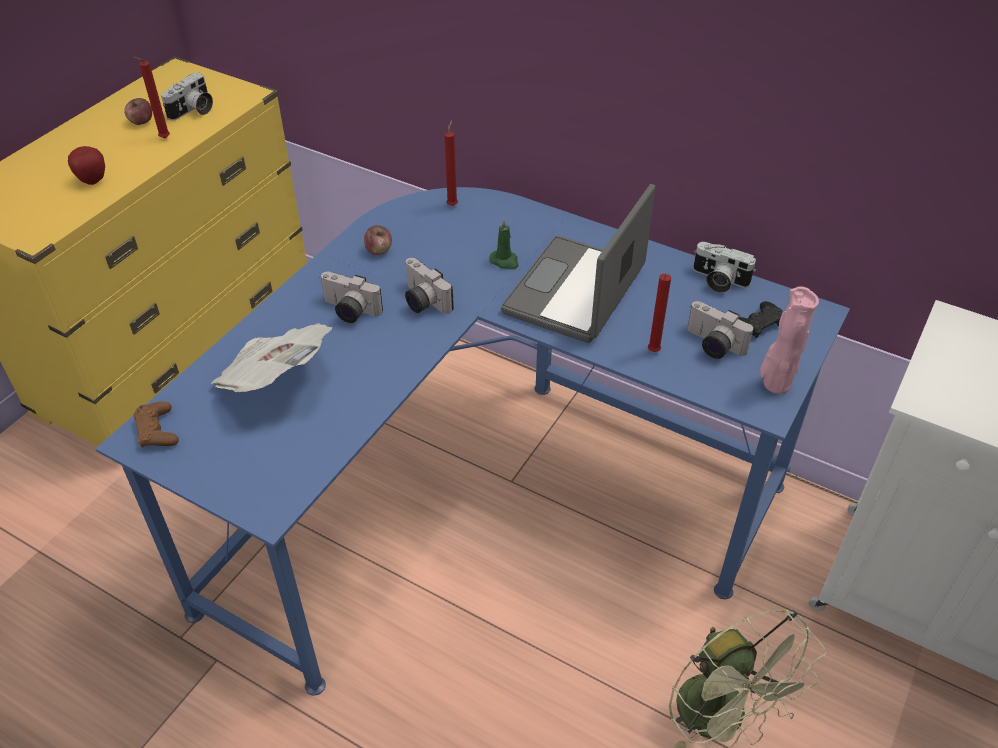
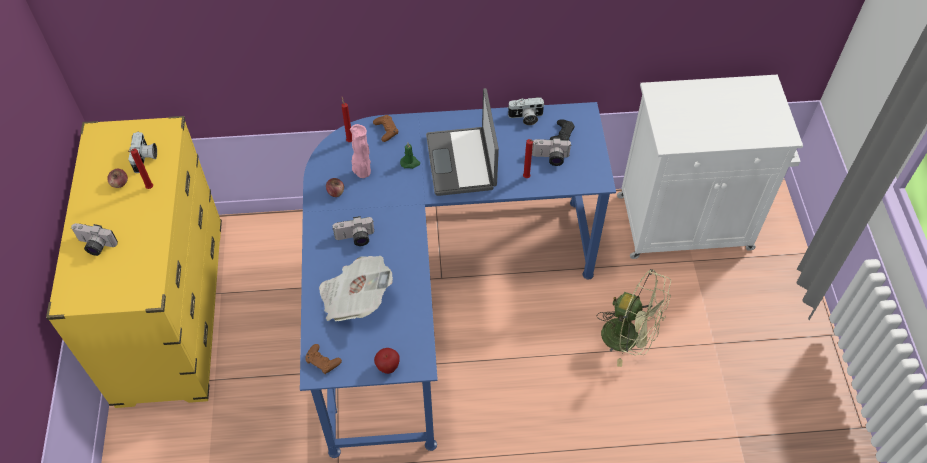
camera: 35 degrees left, 10 degrees up
(93, 180) = (138, 240): apple -> apple (388, 367)
(422, 301) = (388, 211): camera -> camera (95, 246)
(509, 214) = (386, 130): none -> brown game controller
(775, 384) = (593, 165): pink vase -> pink vase (362, 173)

